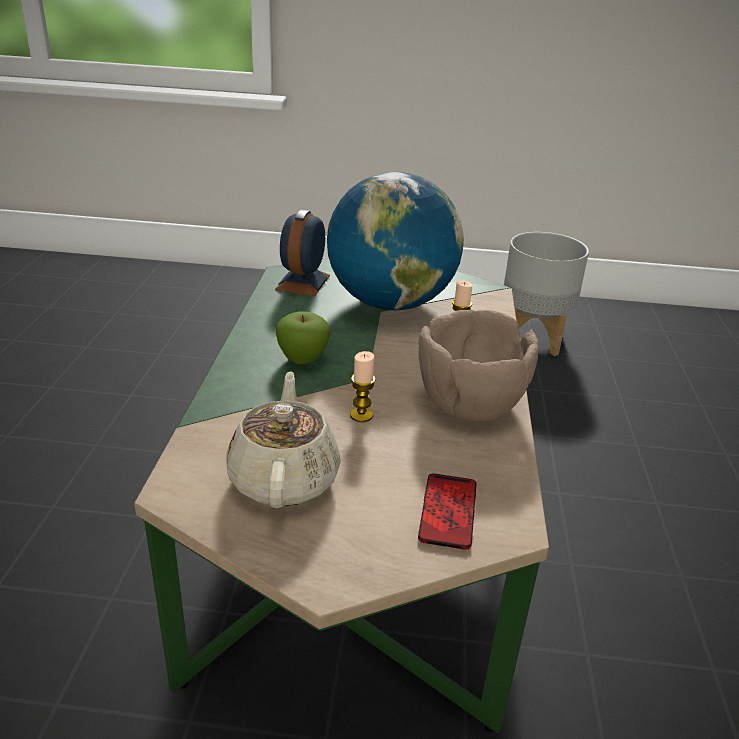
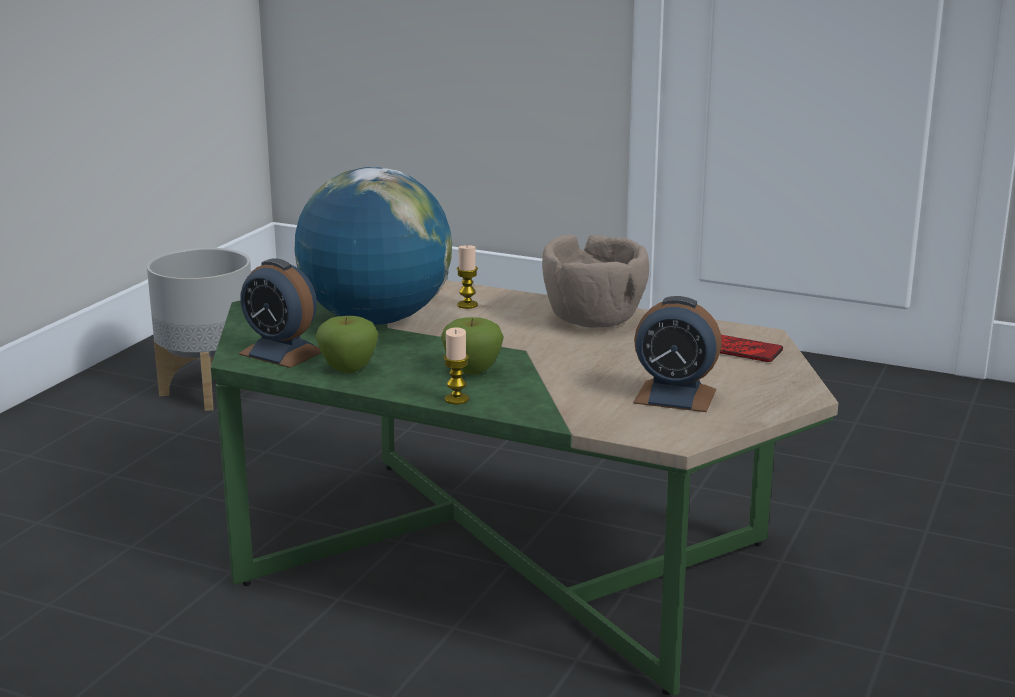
camera: 70 degrees left, 10 degrees down
(282, 310) = (348, 369): none -> apple
(284, 478) = (675, 396): beige teapot -> alarm clock
(361, 415) = (591, 359): candle -> candle (456, 399)

